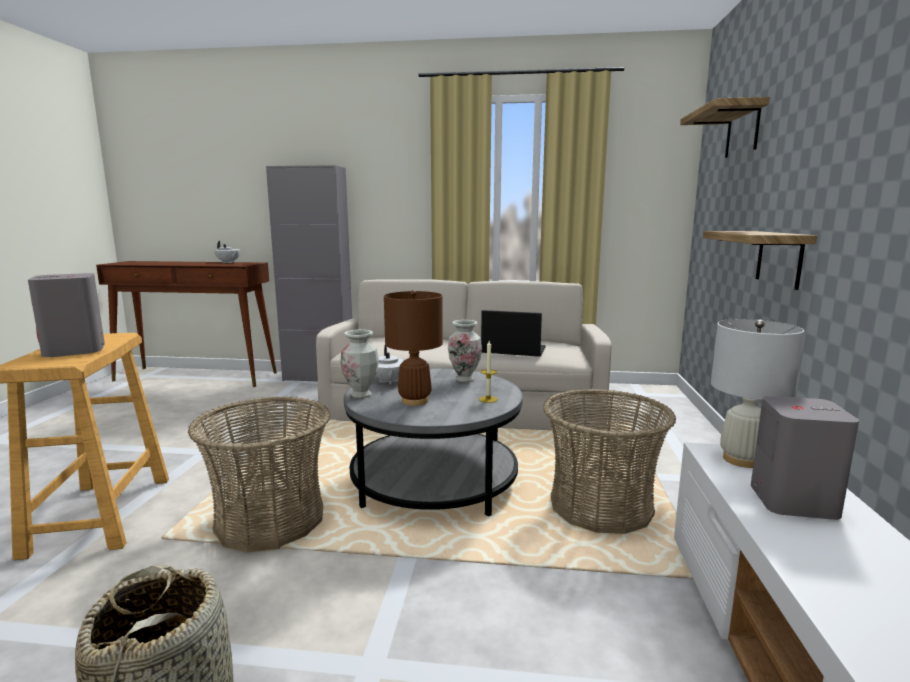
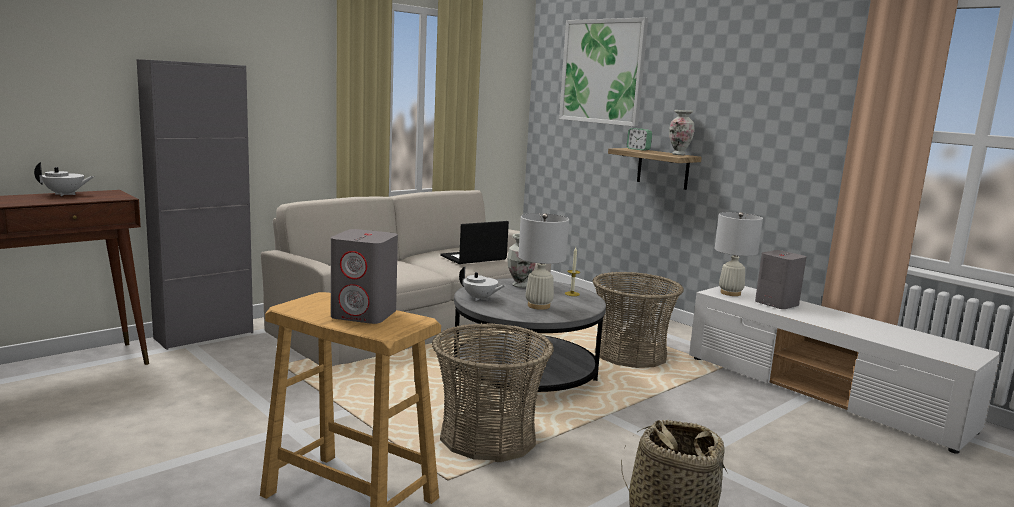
camera: 50 degrees left, 0 degrees up
(361, 395) = (496, 312): vase -> vase (679, 154)
(415, 401) = (539, 306): brown table lamp -> white table lamp
(742, 131) = (602, 71): shelf -> picture
(748, 231) = (638, 149): none -> alarm clock

